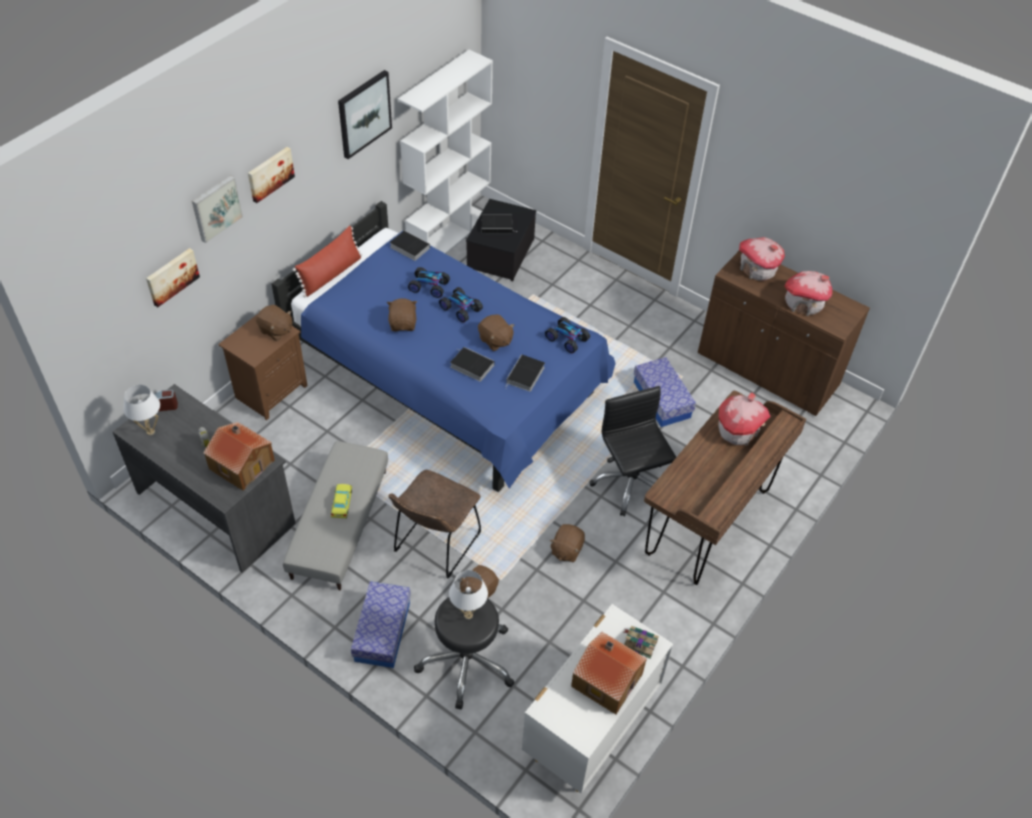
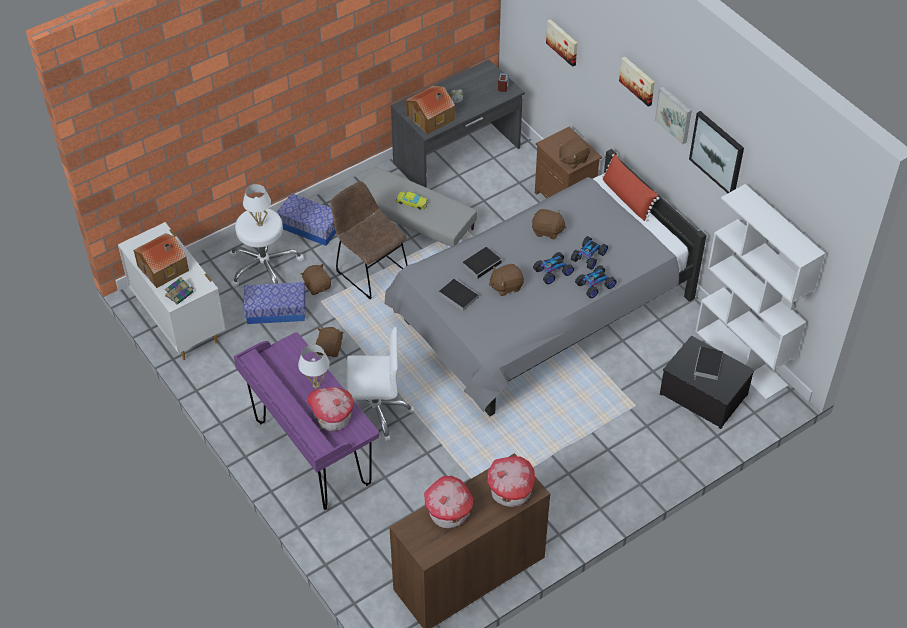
camera: 110 degrees right, 0 degrees up
(150, 432) = (480, 76): white table lamp -> white table lamp (316, 385)
(216, 208) = (599, 45): picture -> picture (674, 114)
(408, 247) = (647, 253): book -> none
(447, 379) = (541, 314): blue bed -> grey bed
(466, 661) = (264, 267): black stool -> white stool
(566, 550) = (330, 349): brown plush toy -> brown plush toy turned 60 degrees clockwise
(567, 339) = (491, 336): toy car -> toy car (595, 285)
(630, 483) = (376, 412): black office chair -> white office chair
(662, 400) = (461, 468): storage box -> storage box (276, 310)
(708, 523) = (312, 454): brown desk -> purple desk

